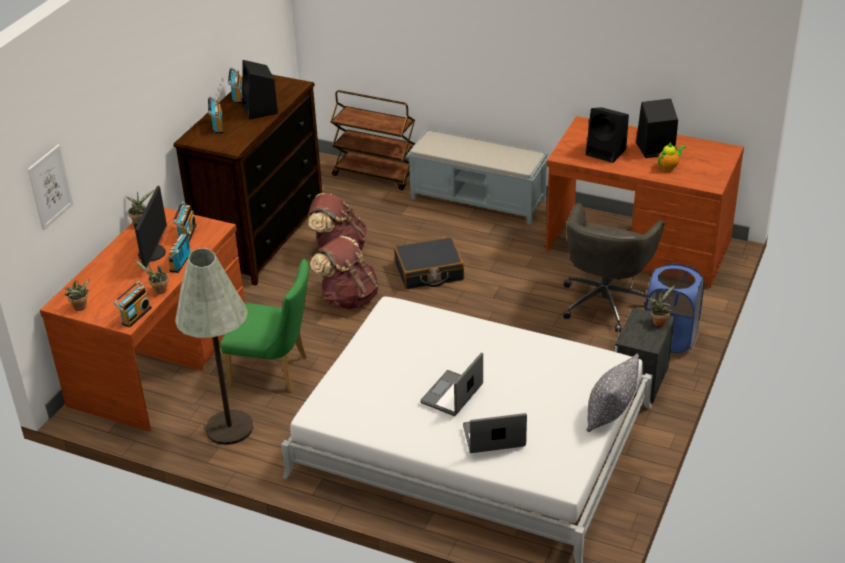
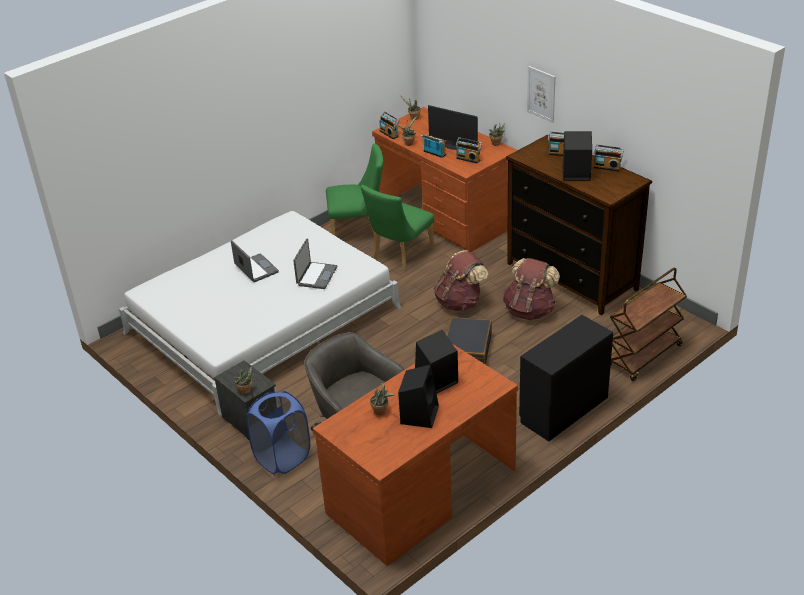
camera: 115 degrees right, 0 degrees up
(50, 187) = (449, 52): picture -> picture (541, 94)
(229, 428) = (358, 231): grey floor lamp -> green chair
(479, 200) = (562, 409): grey bench -> black dresser
(494, 437) = (202, 274): laptop -> laptop (316, 276)
(609, 415) = (176, 329): grey pillow -> none
(669, 167) = (381, 411): teapot -> potted plant

